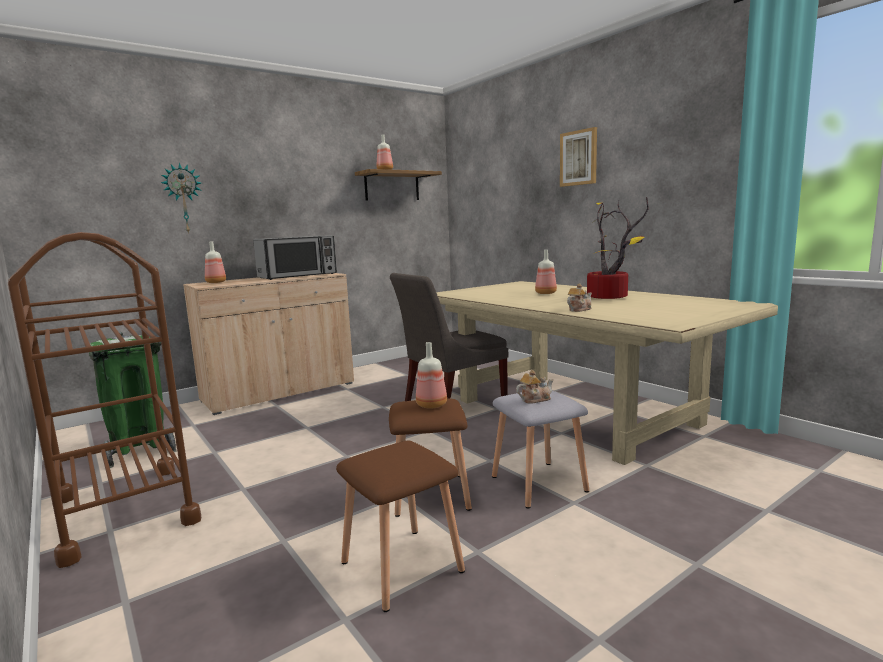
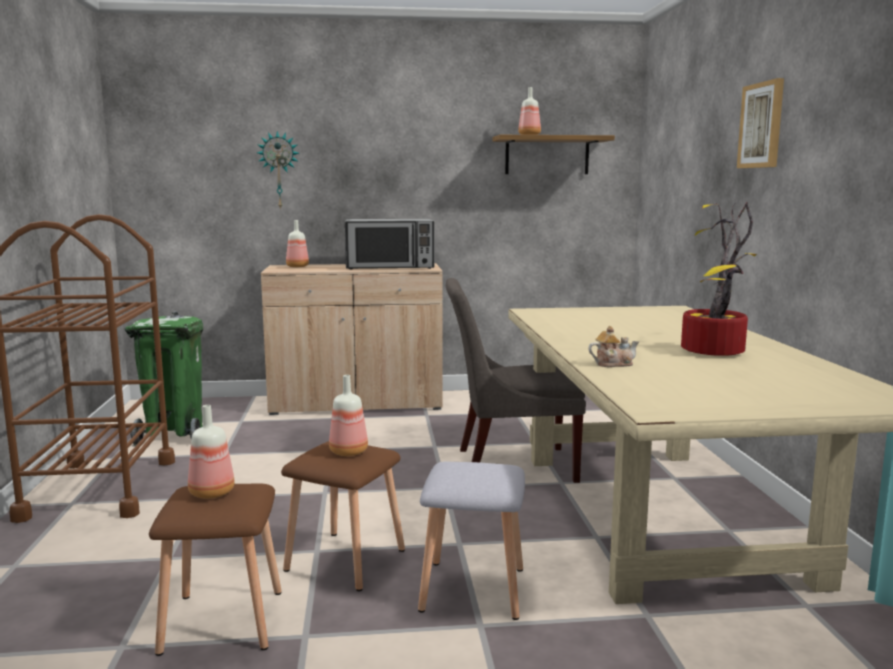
camera: 30 degrees right, 0 degrees up
(534, 399) = (464, 474): teapot -> none
(545, 293) = (651, 331): bottle -> bottle (210, 493)

